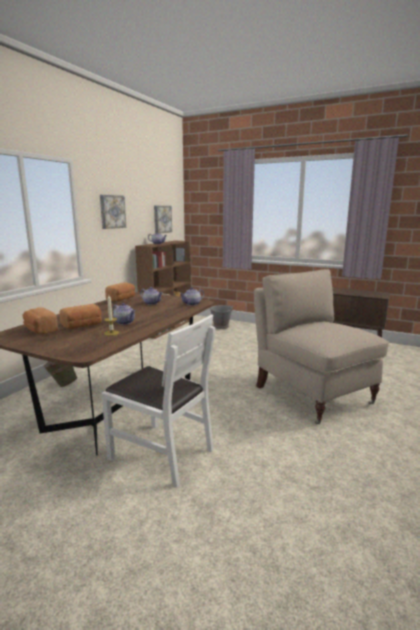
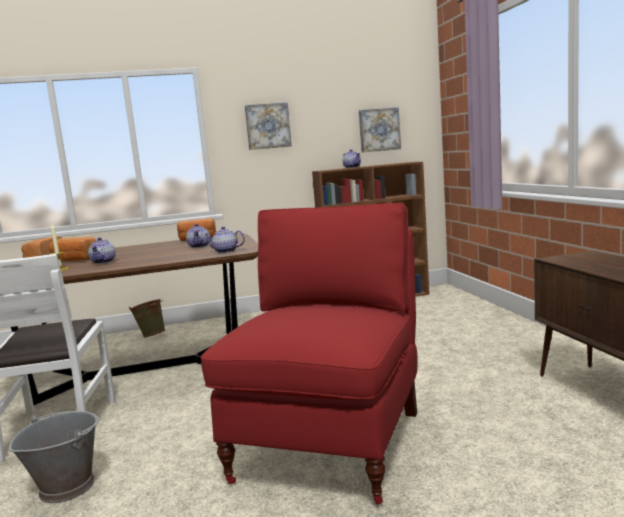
camera: 50 degrees right, 5 degrees down
(220, 326) = (450, 310): grey bucket -> grey bucket (67, 486)
(311, 394) = (331, 444): beige chair -> red chair

